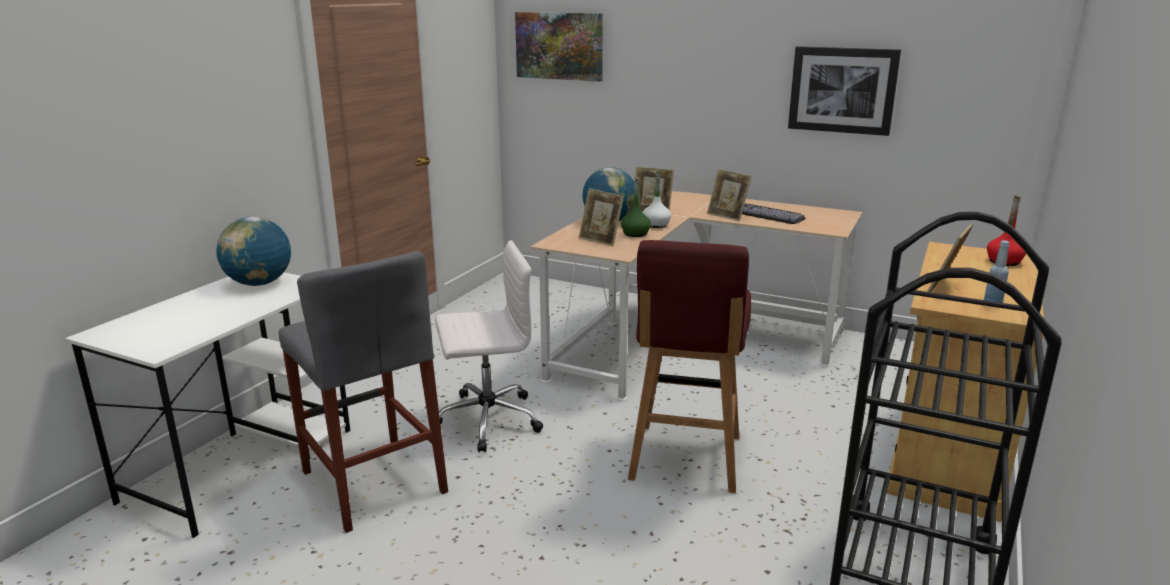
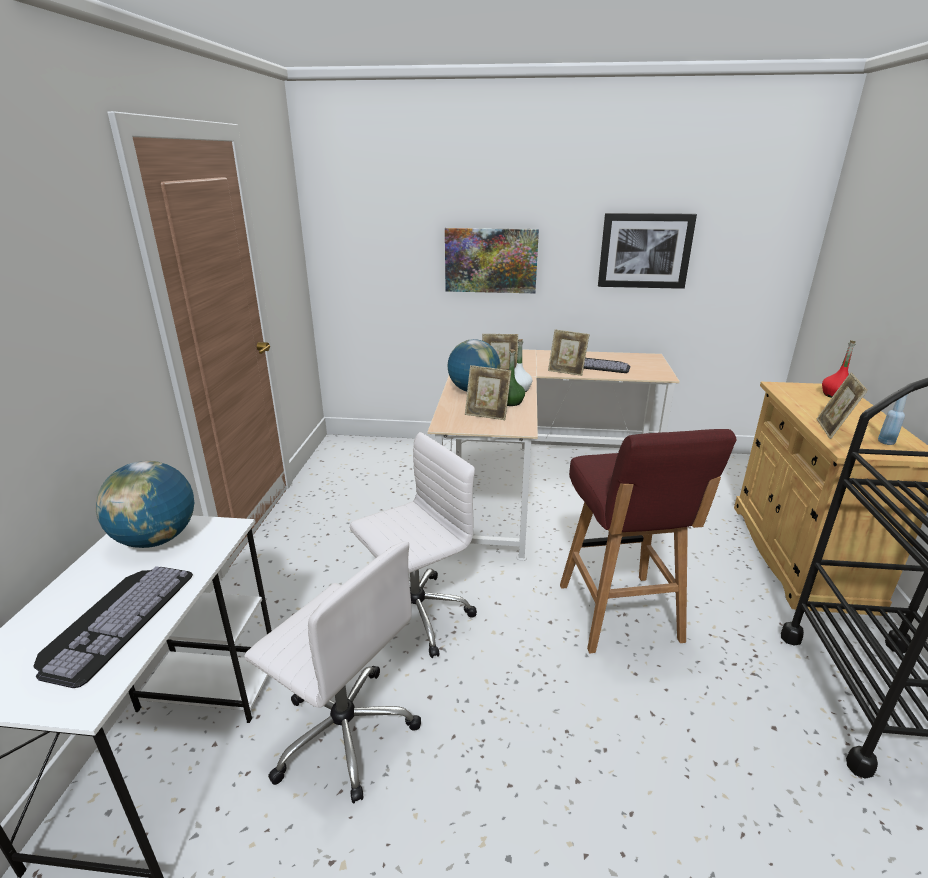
camera: 20 degrees left, 5 degrees up
(202, 318) = (115, 618): none -> keyboard
(373, 482) = (344, 731): grey stool -> white office chair
(559, 46) = (371, 217): picture -> picture (491, 260)

